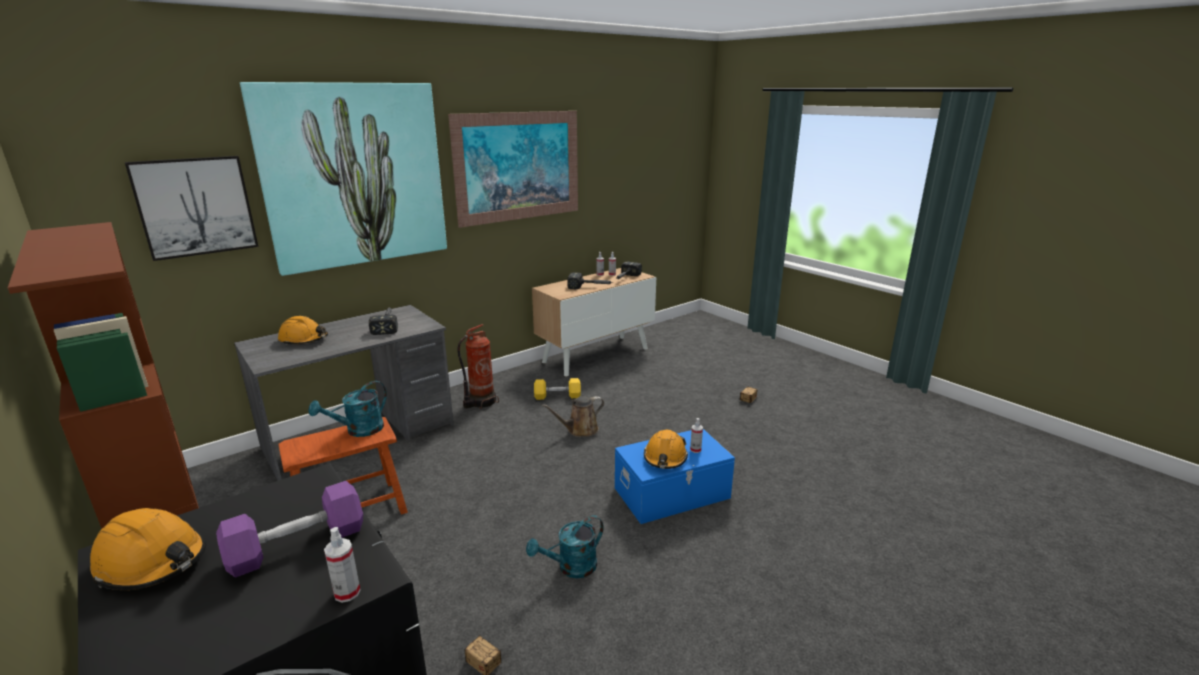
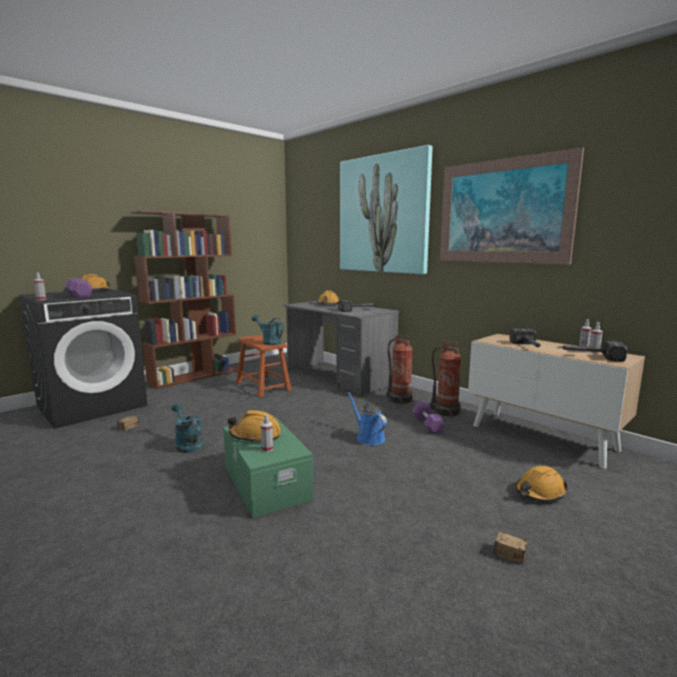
camera: 85 degrees right, 10 degrees down
(195, 206) = (323, 227): picture -> none
(527, 382) = (446, 411): none -> fire extinguisher
(557, 396) = (427, 425): yellow dumbbell -> purple dumbbell
(580, 430) = (368, 437): brown watering can -> blue watering can
(673, 493) = (265, 483): blue storage box -> green storage box
(679, 375) = (539, 492): none -> orange hard hat

